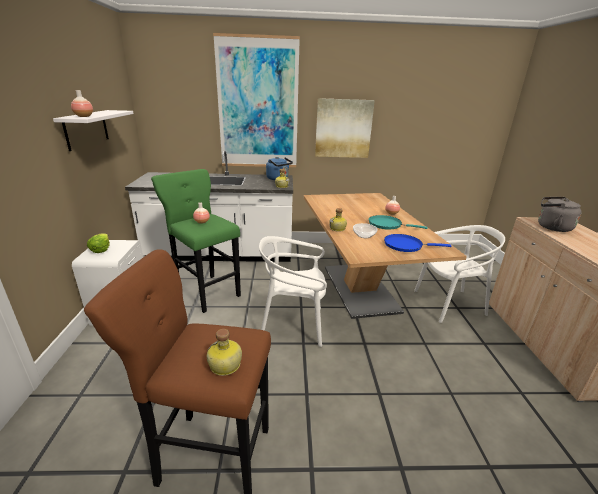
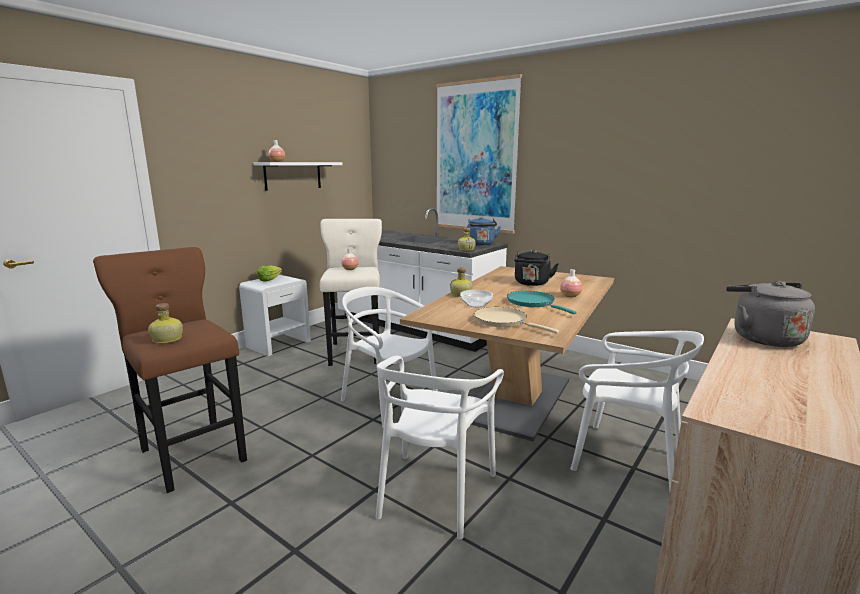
camera: 40 degrees right, 10 degrees down
(206, 291) = (355, 352): green stool -> beige stool
(343, 128) = (575, 184): picture -> none
(353, 208) = (531, 284): none -> black kettle
(406, 245) = (503, 321): blue frying pan -> beige frying pan
(408, 374) = (435, 492): none -> white chair

